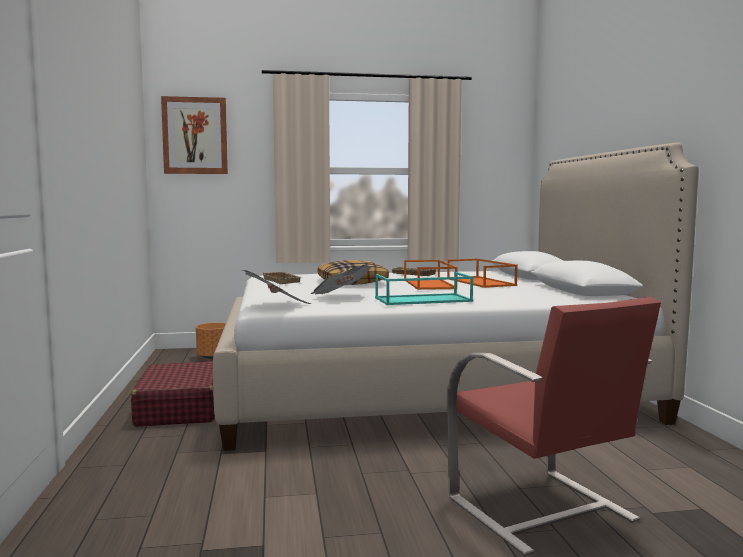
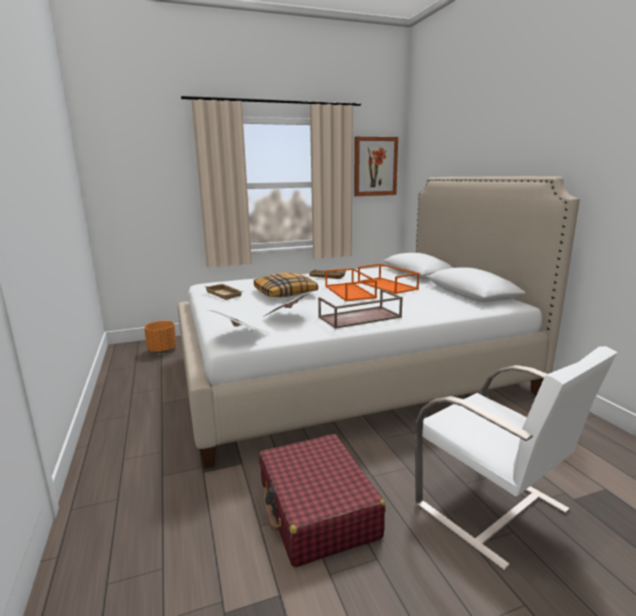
camera: 10 degrees left, 10 degrees up
(179, 409) = (149, 417): red suitcase -> red suitcase (317, 510)
(195, 136) = (123, 158): picture -> picture (375, 166)
(422, 300) = (359, 317): turquoise tray -> brown tray
(542, 511) = (493, 509): red chair -> white chair

